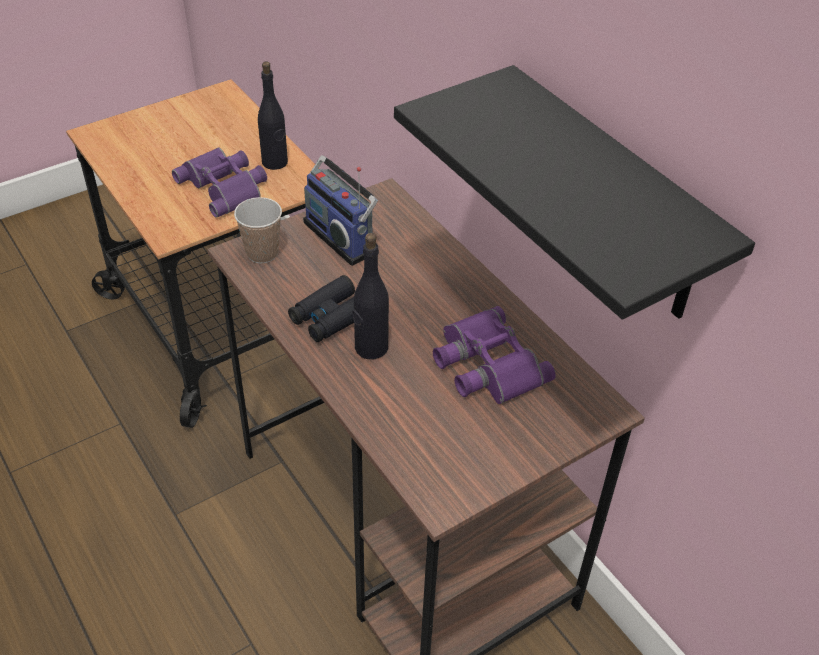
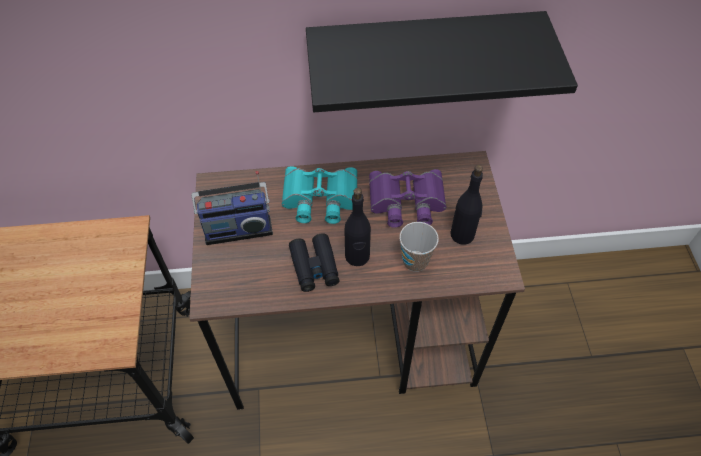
camera: 60 degrees left, 10 degrees up
(225, 186) = (88, 287): purple binoculars -> none
(262, 253) = (221, 284): cup -> cup (415, 261)
(275, 162) = (87, 242): black bottle -> black bottle (463, 234)
(430, 284) = (319, 199): none -> turquoise binoculars

